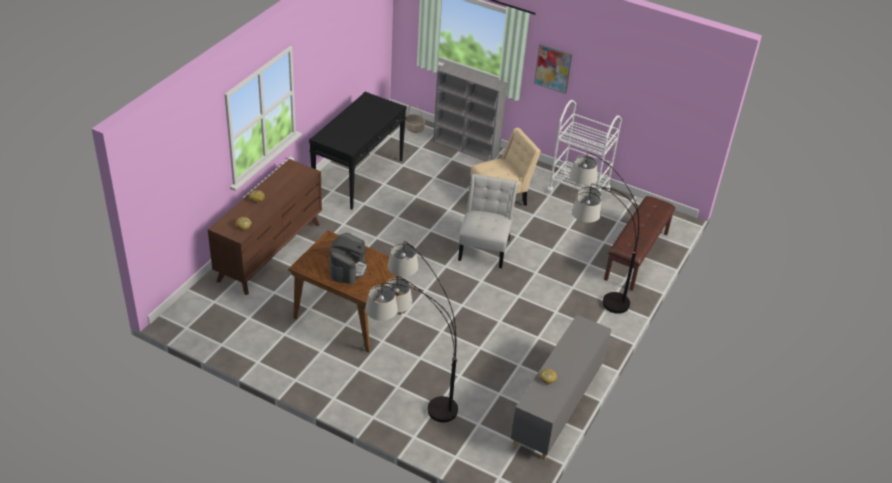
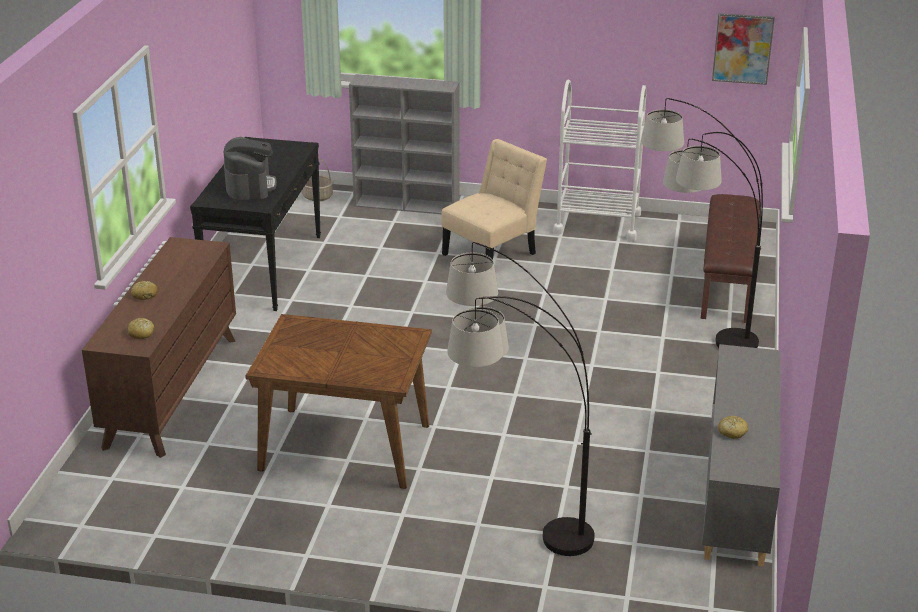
camera: 15 degrees left, 10 degrees down
(348, 268) = (343, 355): coffee machine -> coffee machine (250, 186)
(485, 247) = (505, 316): white chair -> none
(553, 68) = (526, 43): picture -> picture (742, 48)

